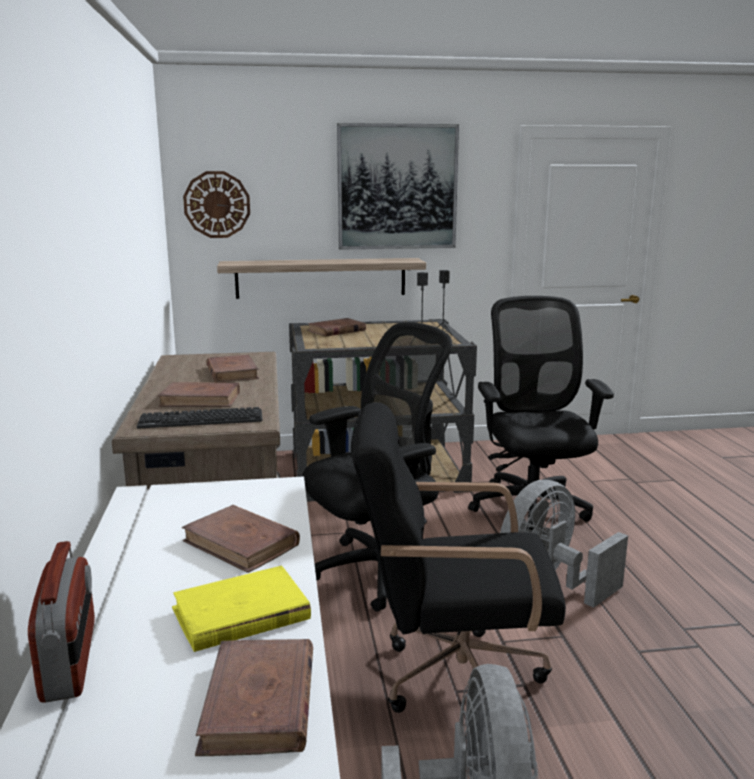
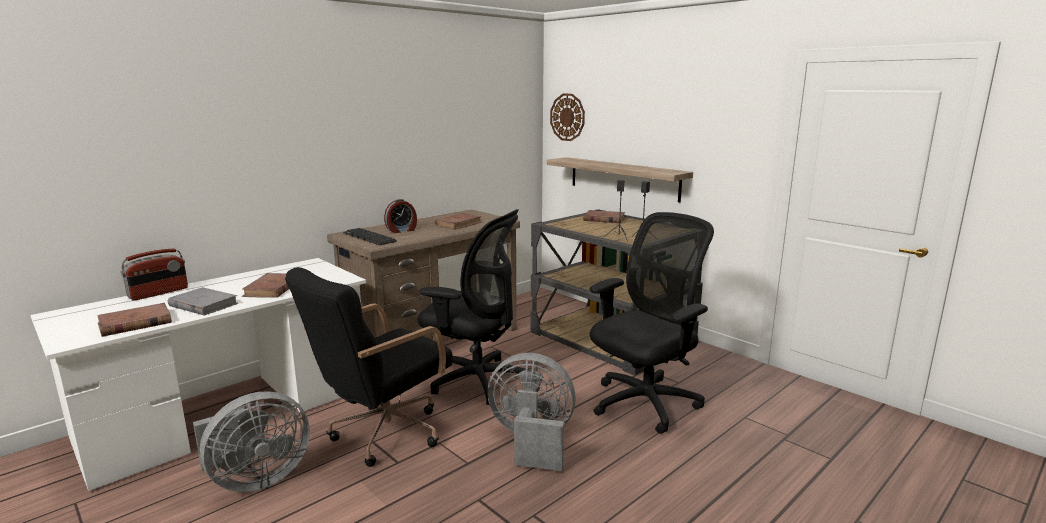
camera: 55 degrees right, 0 degrees up
(201, 399) = (401, 230): brown book -> alarm clock
(240, 614) = (203, 305): yellow book -> grey book
(397, 187) = (681, 109): picture -> none
(451, 679) = (383, 437): black office chair -> black office chair turned 105 degrees counterclockwise

